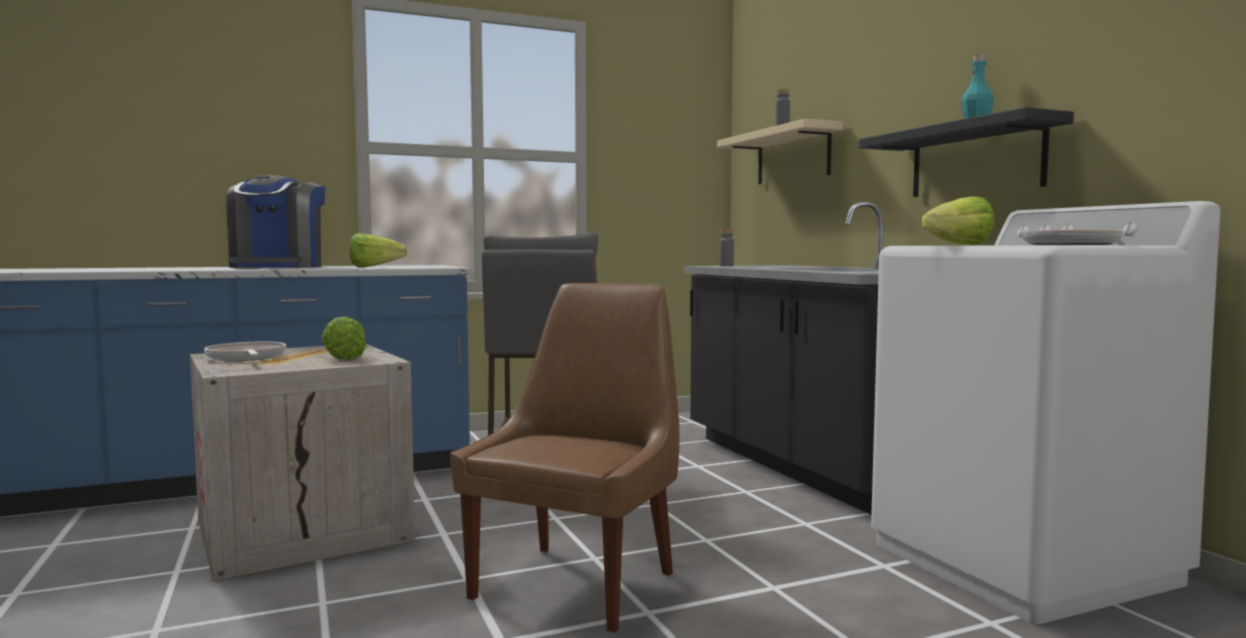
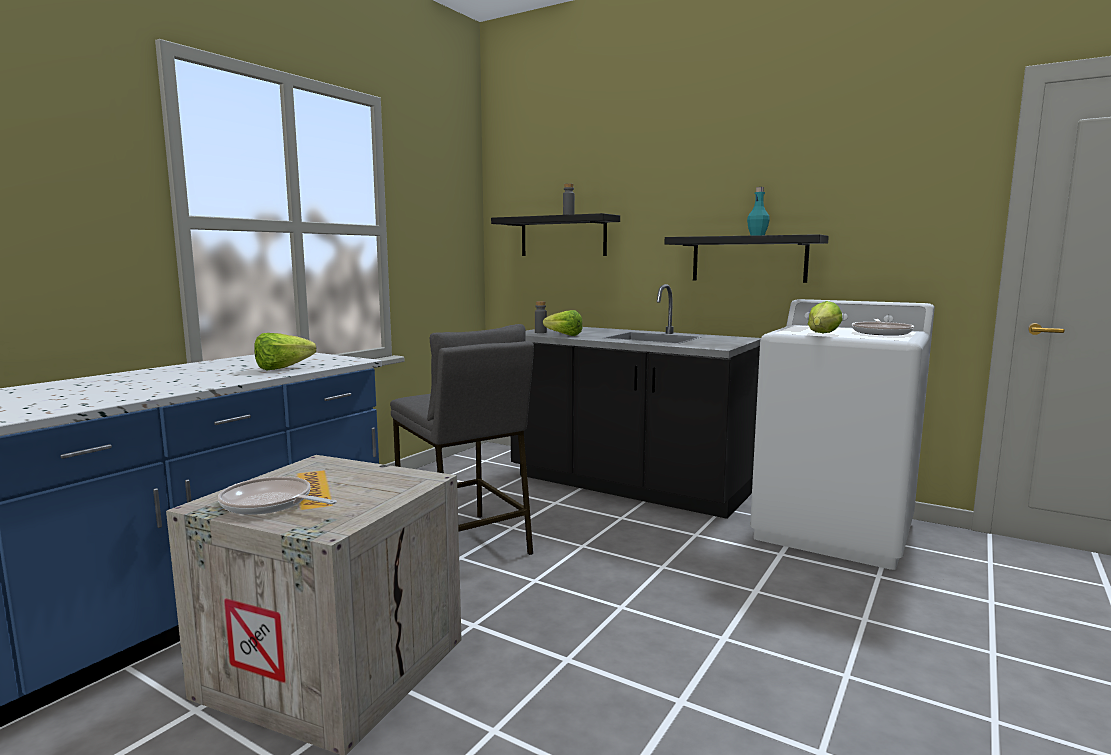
camera: 35 degrees left, 5 degrees up
(278, 267) = (151, 377): coffee machine -> none
(343, 356) = (370, 480): lettuce -> lettuce (561, 335)
(578, 583) = (646, 632): brown chair -> none
(793, 156) = (563, 236): beige shelf -> black shelf

